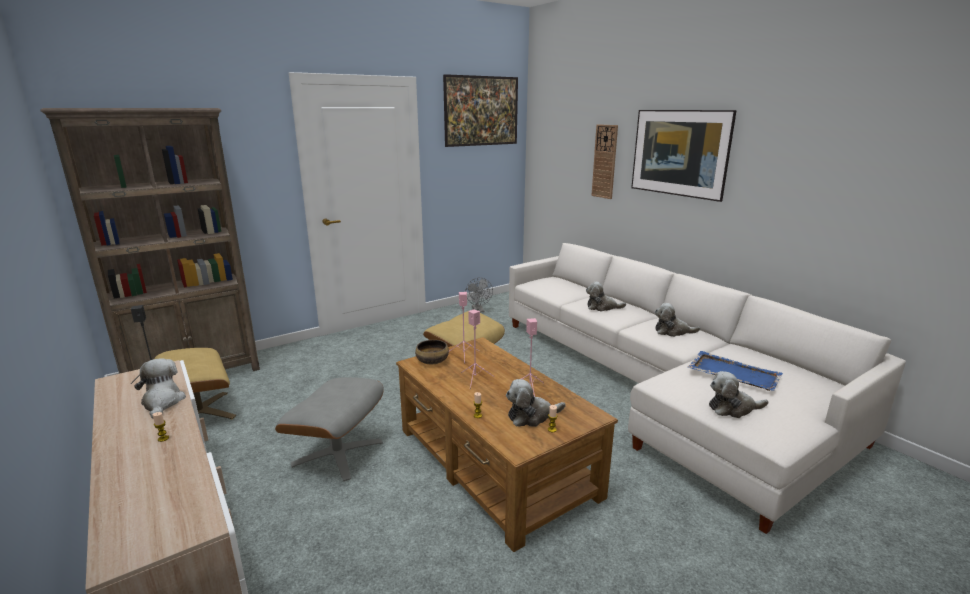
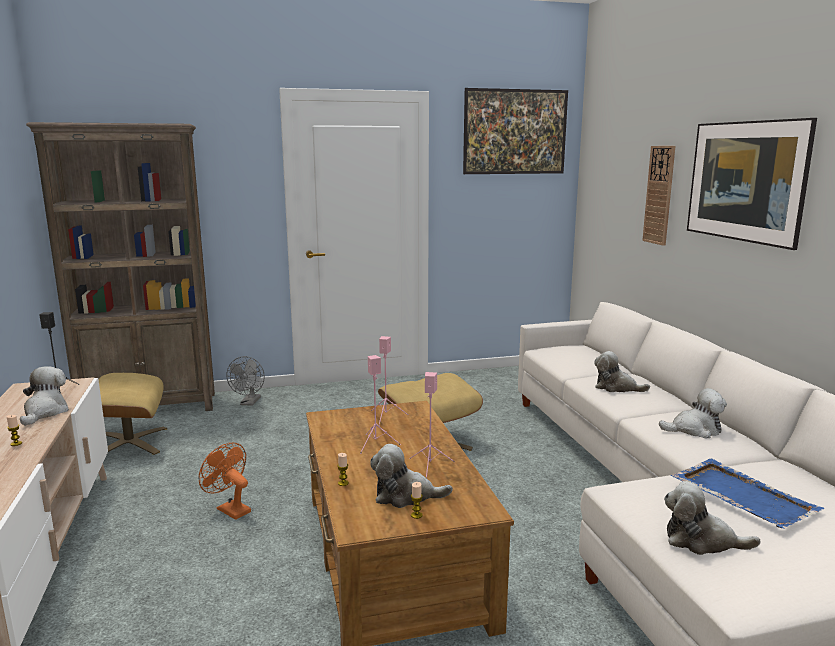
camera: 20 degrees right, 5 degrees down
(338, 453) = (229, 509): grey ottoman -> orange fan
(432, 361) = (345, 417): bowl -> none
(478, 310) = (492, 381): grey fan -> grey fan (249, 403)
(672, 331) = (694, 430): plush toy -> plush toy turned 150 degrees clockwise

